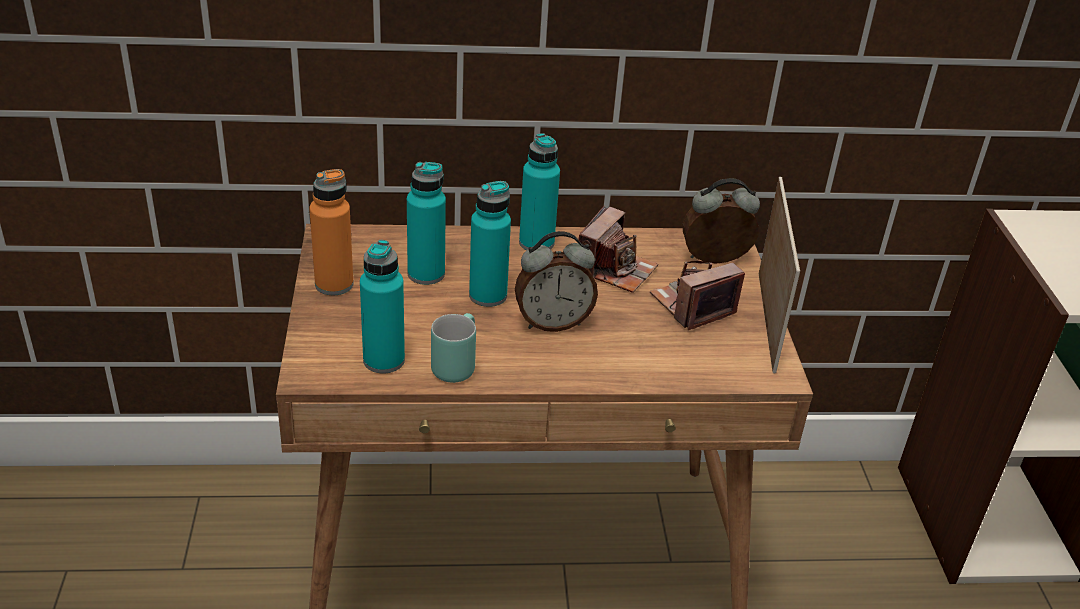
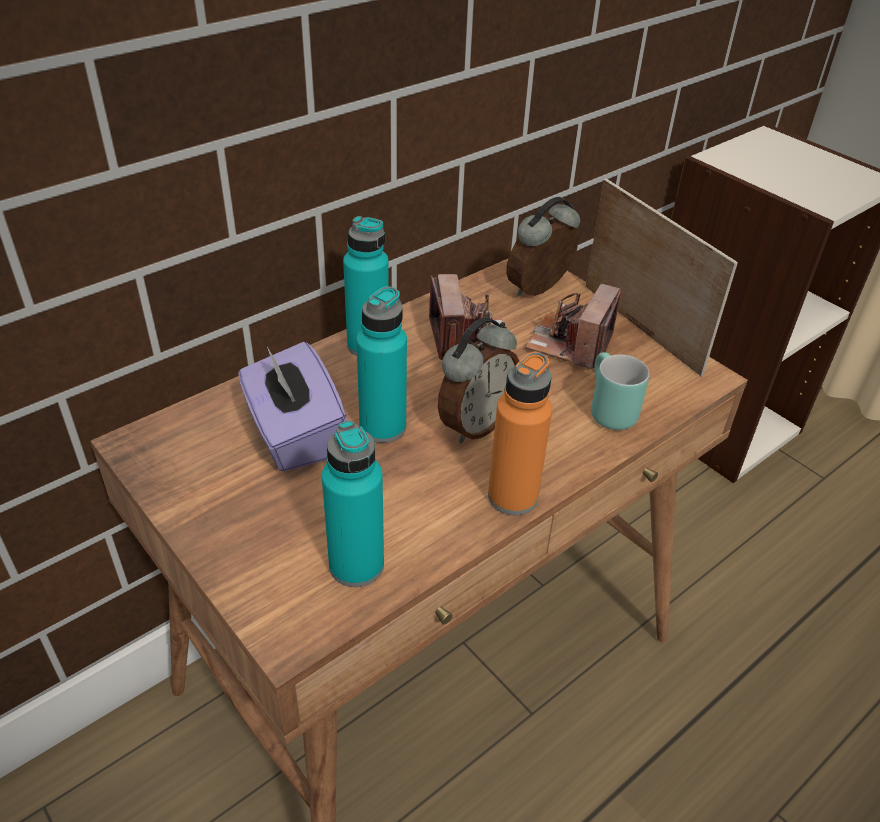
camera: 35 degrees left, 5 degrees up
(334, 284) = (203, 501): orange bottle -> orange bottle (512, 497)
(426, 274) = (294, 435): turquoise bottle -> purple tissue box
(454, 364) = (432, 525): turquoise mug -> turquoise mug (605, 410)

